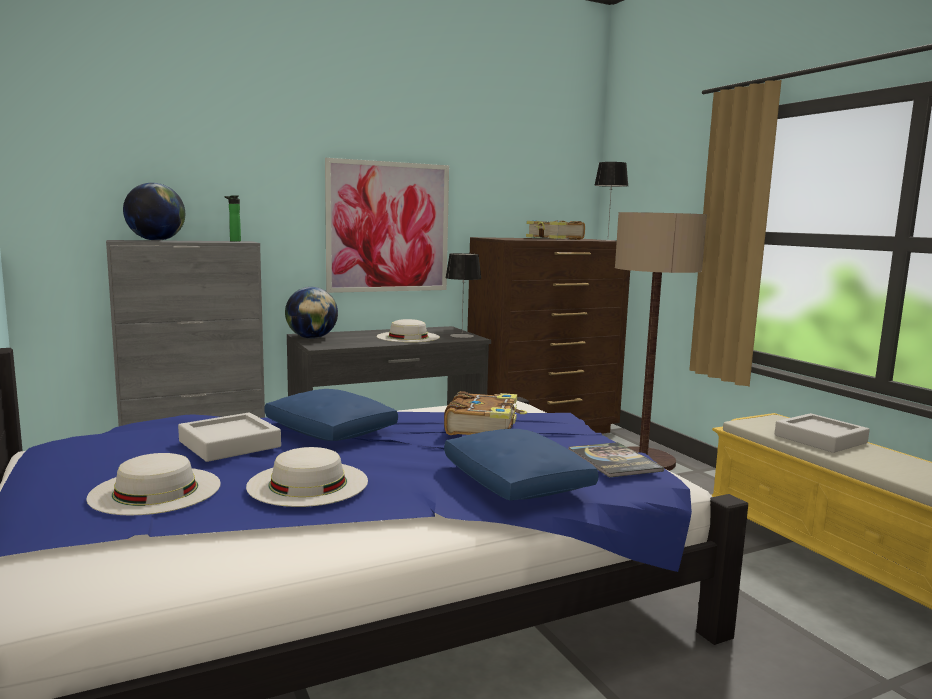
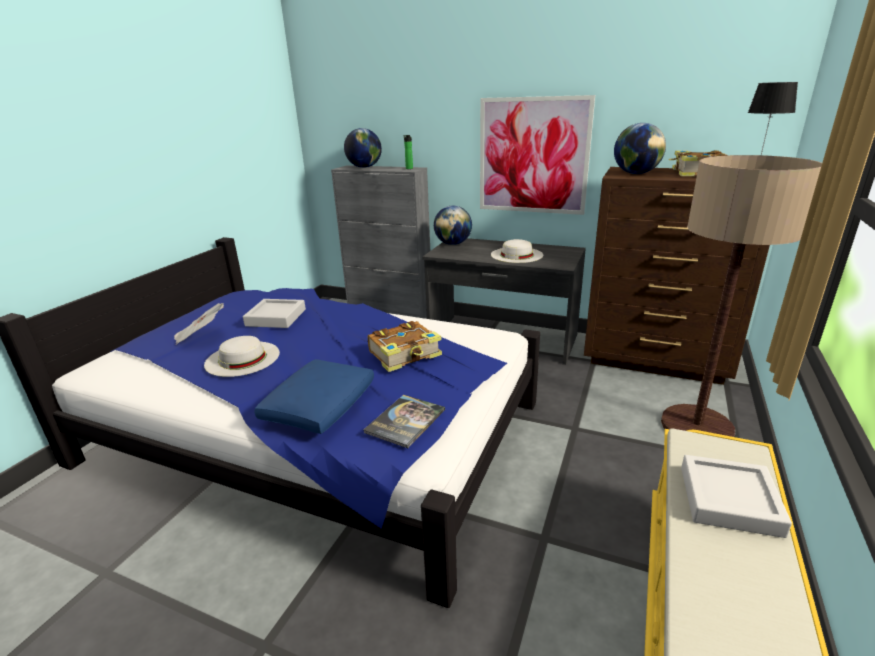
camera: 50 degrees right, 15 degrees up
(155, 490) = (200, 336): white hat -> newspaper
(329, 431) = (335, 324): blue pillow -> none
(461, 336) = (560, 261): table lamp -> none
(516, 238) = (636, 173): none -> globe

